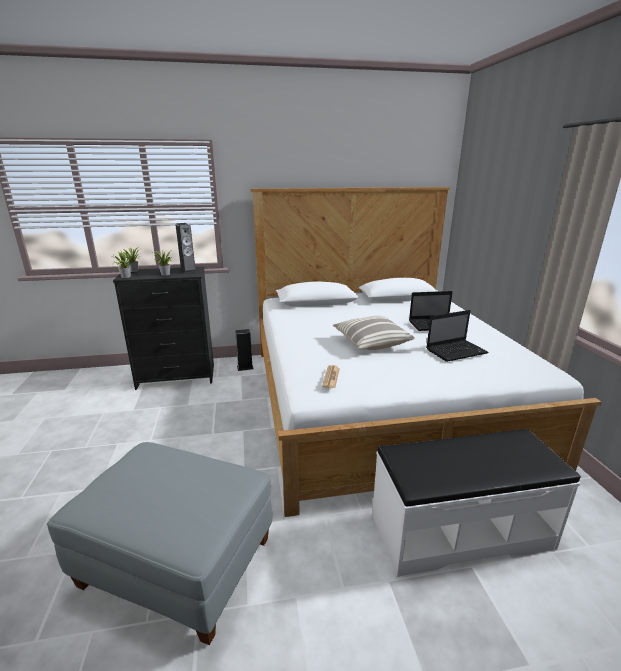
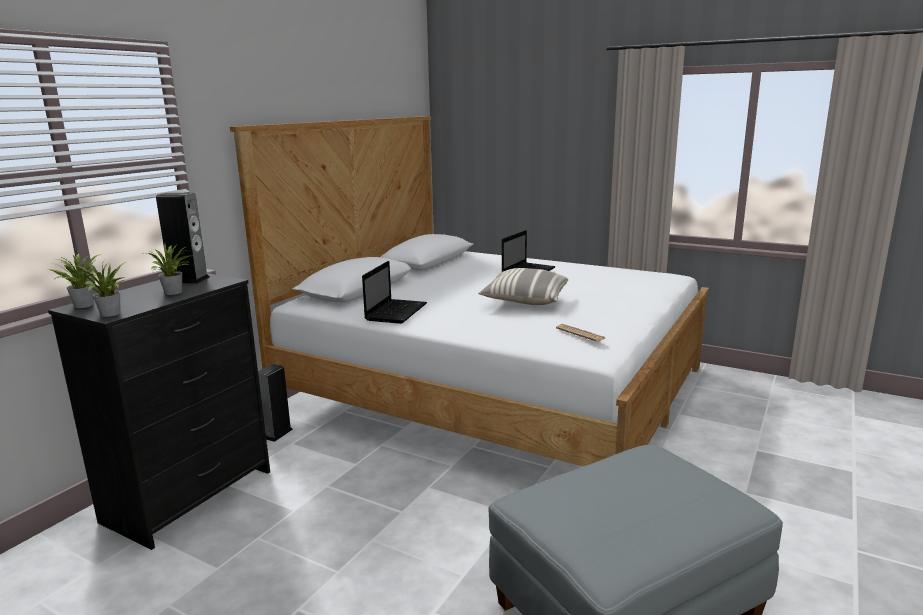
camera: 50 degrees left, 5 degrees down
(457, 351) = (595, 283): laptop -> laptop (396, 312)
(459, 530) = (715, 436): white bench -> none

